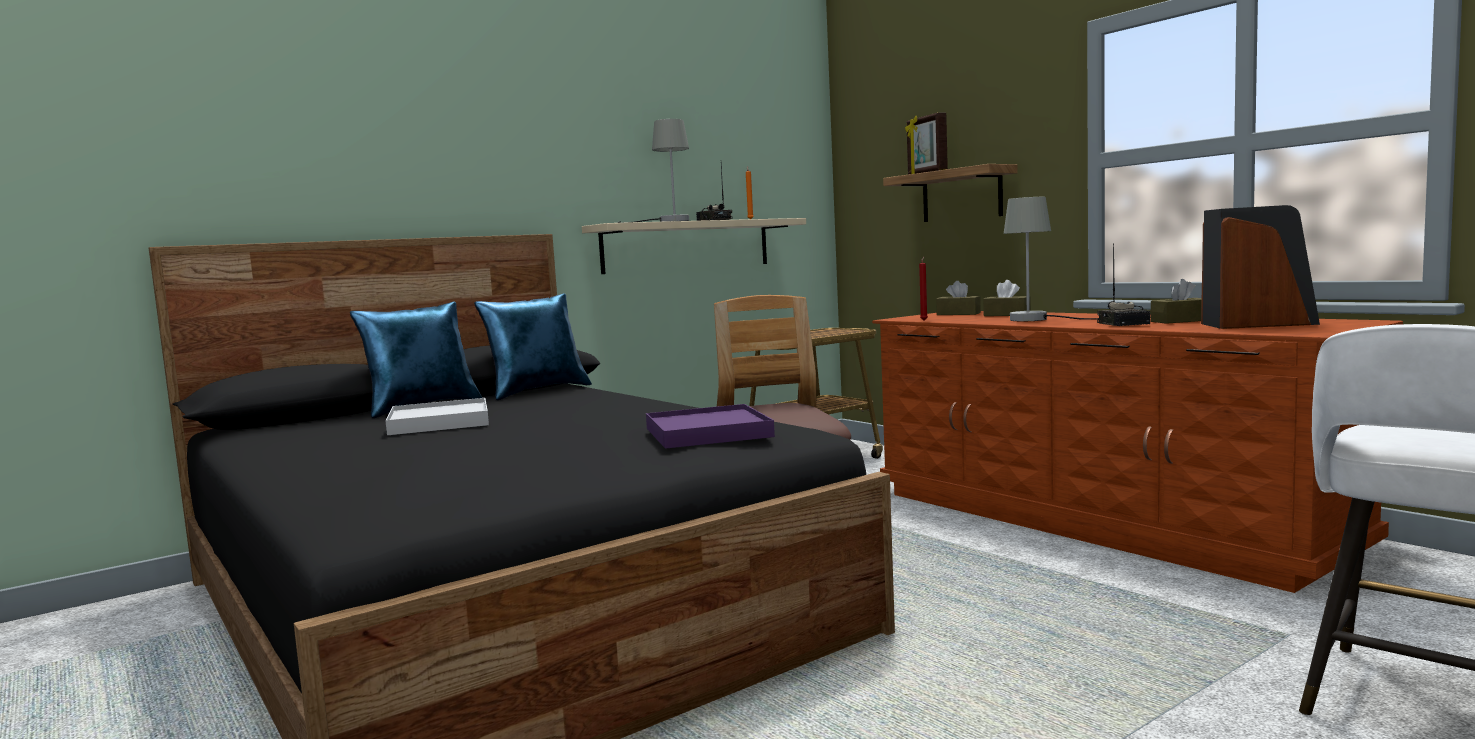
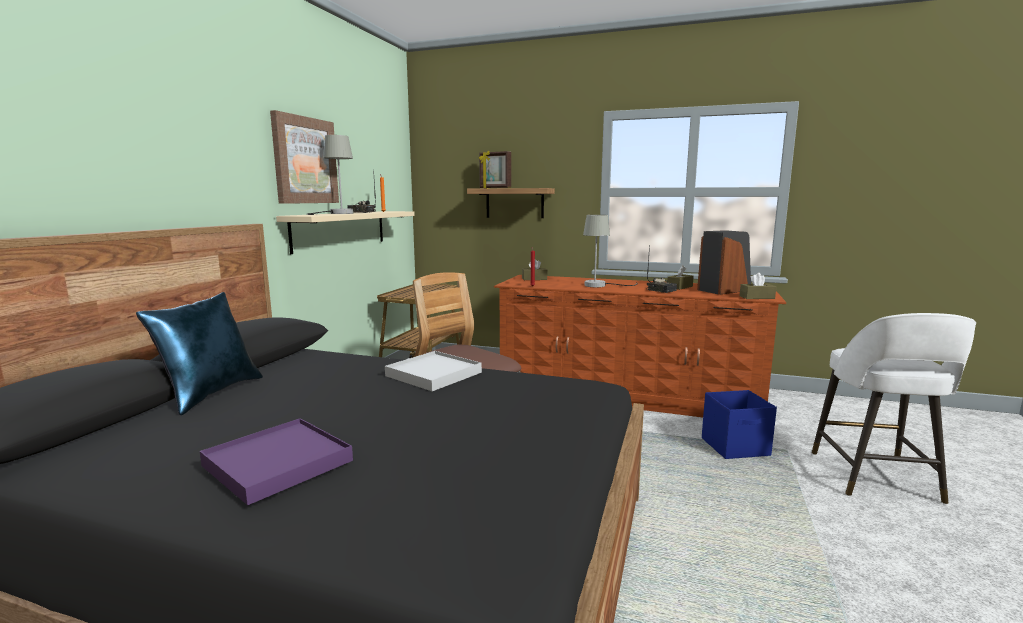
camera: 35 degrees left, 5 degrees up
(439, 422) = (287, 414): white tray -> white tray (433, 374)
(537, 391) = (292, 360): blue pillow -> none
(629, 156) = (305, 160): none -> picture
(708, 433) = (550, 396): purple tray -> purple tray (278, 463)
(1007, 315) = (567, 280): brown tissue box -> brown tissue box (757, 297)
(1182, 613) = (736, 447): none -> blue storage box

